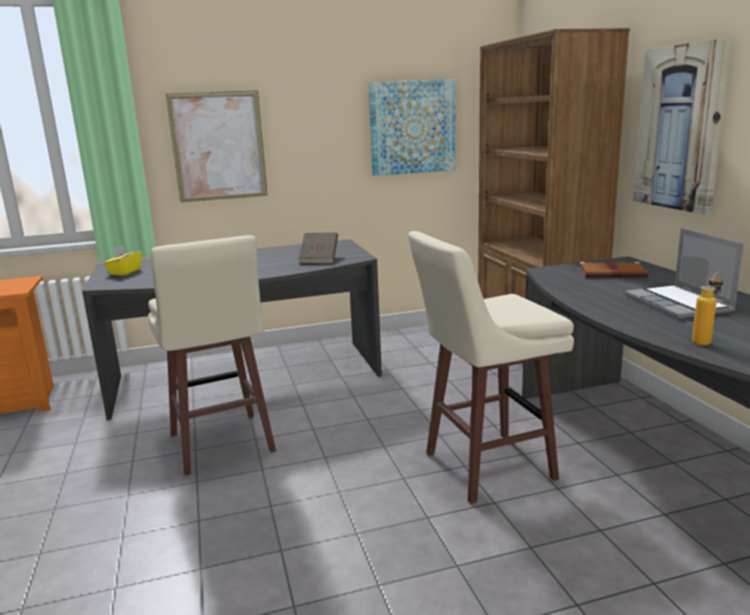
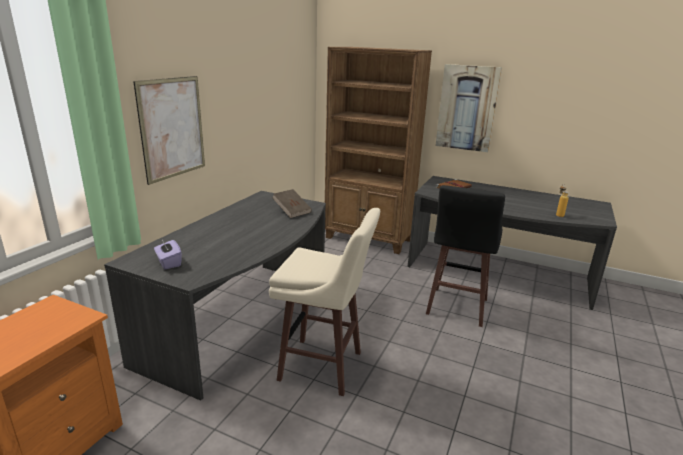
camera: 50 degrees left, 5 degrees up
(125, 272) = (168, 263): yellow tissue box -> purple tissue box
(412, 127) = (276, 100): picture -> none
(485, 466) = (456, 307): beige stool -> black stool
(679, 304) = (512, 199): laptop -> none

